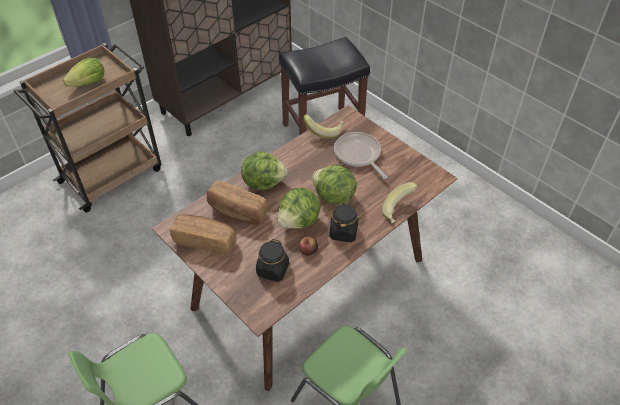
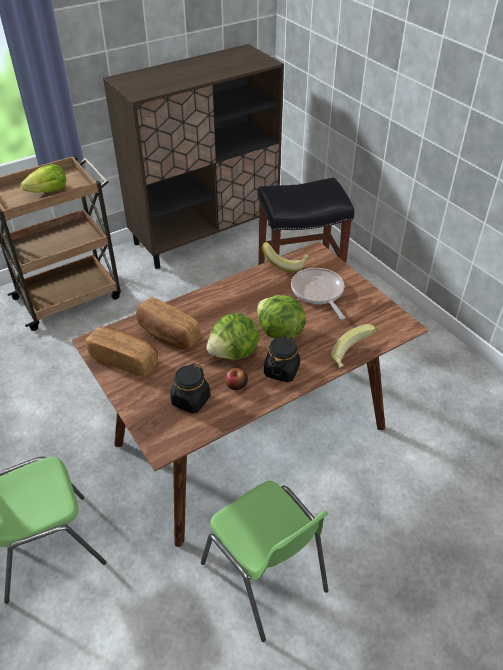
camera: 10 degrees right, 5 degrees down
(263, 182) = (205, 308): lettuce -> none

